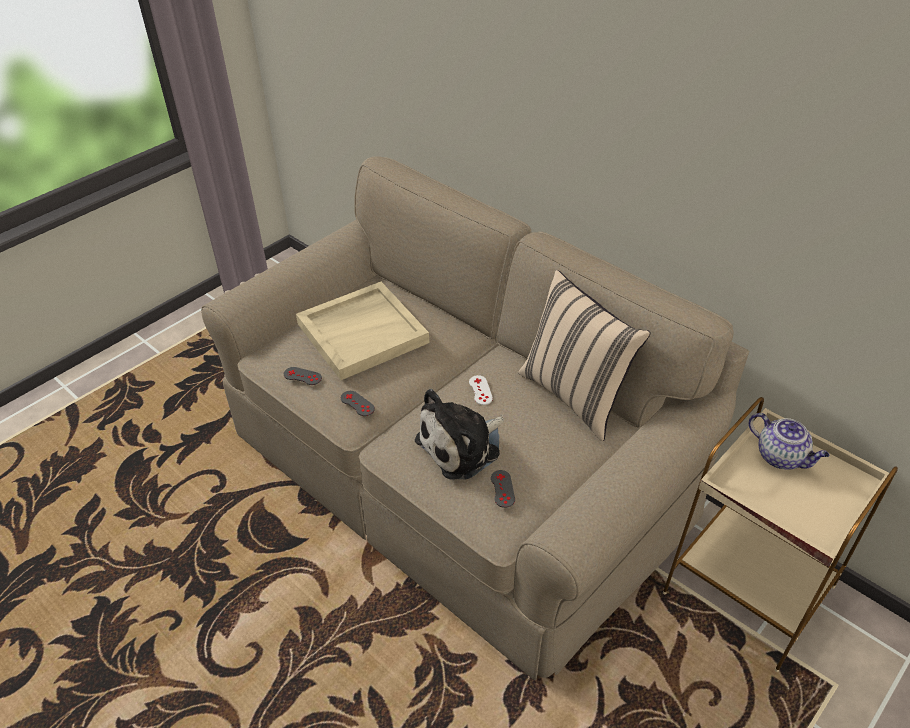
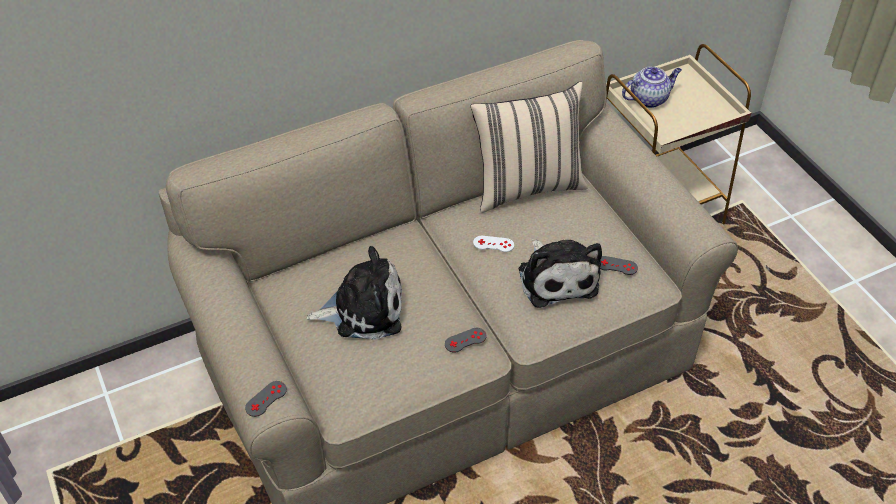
camera: 70 degrees left, 5 degrees up
(302, 376) = (402, 376): grey game controller -> grey game controller (266, 399)
(363, 332) = (363, 309): beige tray -> plush toy

